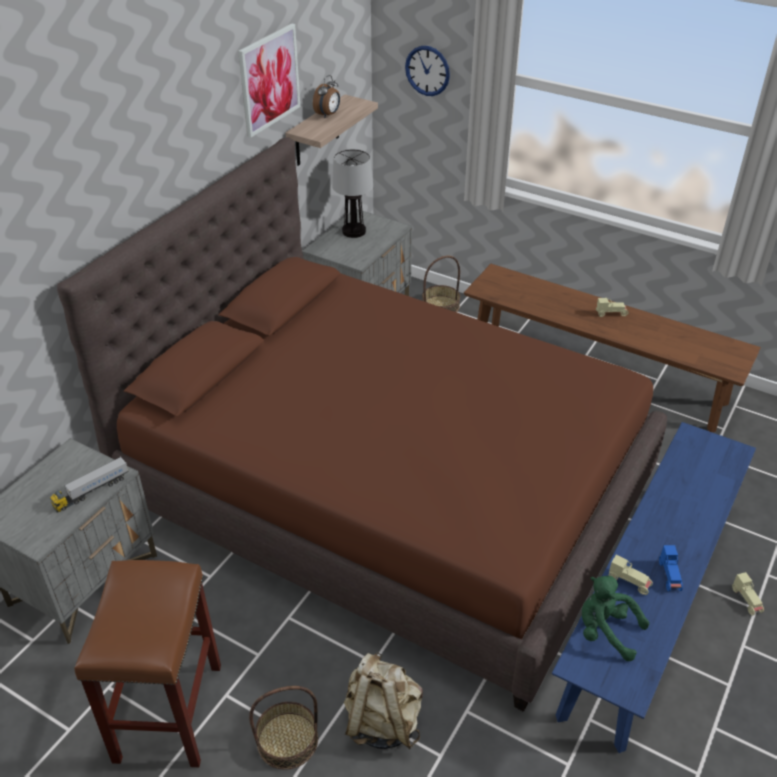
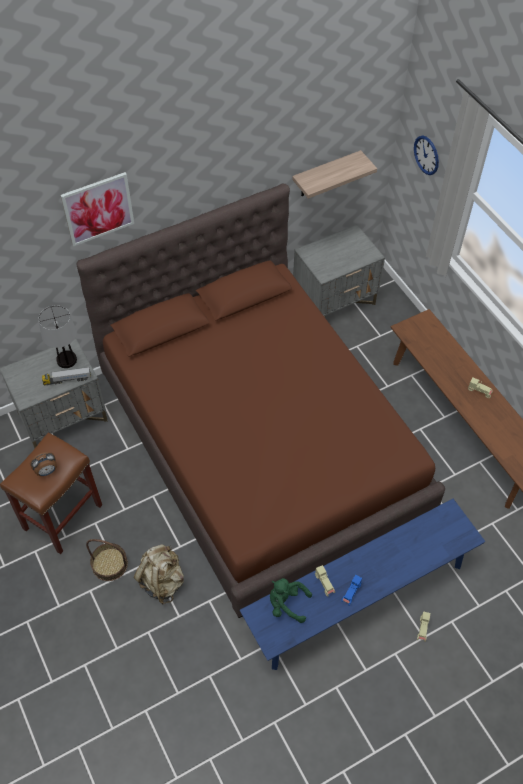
camera: 30 degrees right, 15 degrees up
(269, 80) = (281, 144): picture -> picture (98, 208)
(328, 115) = (333, 168): alarm clock -> alarm clock (47, 471)
(353, 231) = (340, 246): table lamp -> table lamp (66, 360)
(440, 306) = (396, 317): basket -> none
(606, 631) = (286, 604): green plush toy -> green plush toy turned 45 degrees counterclockwise

